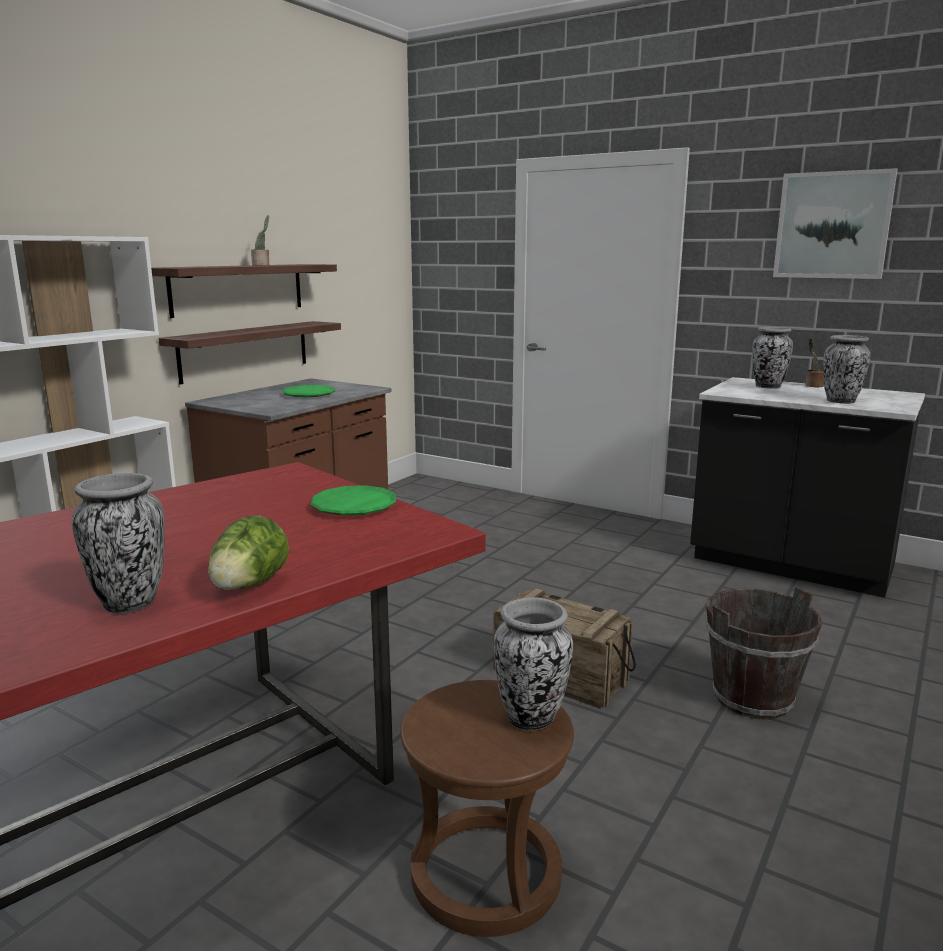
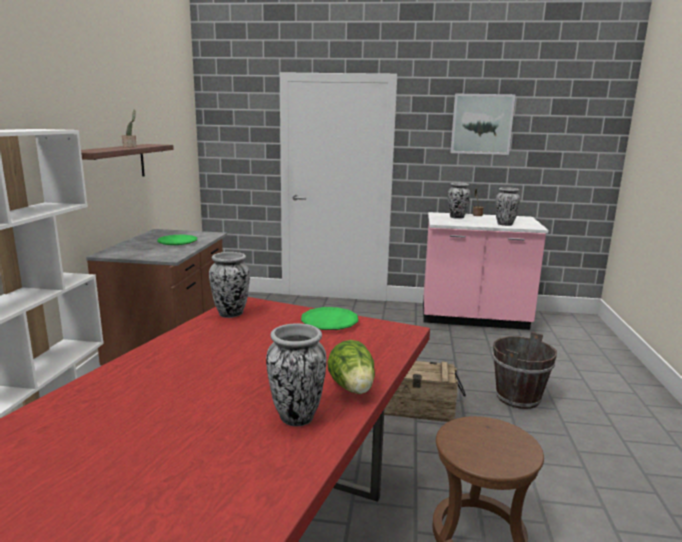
camera: 25 degrees left, 0 degrees up
(245, 350) = (115, 212): shelf -> none
(531, 719) = (506, 434): vase -> vase (231, 314)
(790, 565) = (474, 318): black counter -> pink counter

